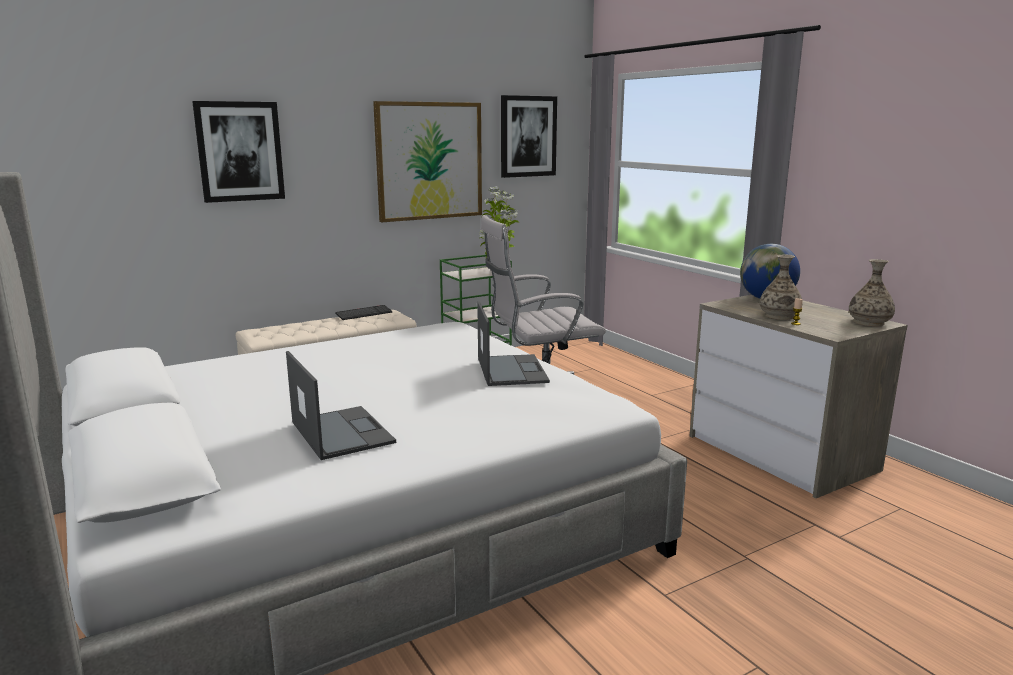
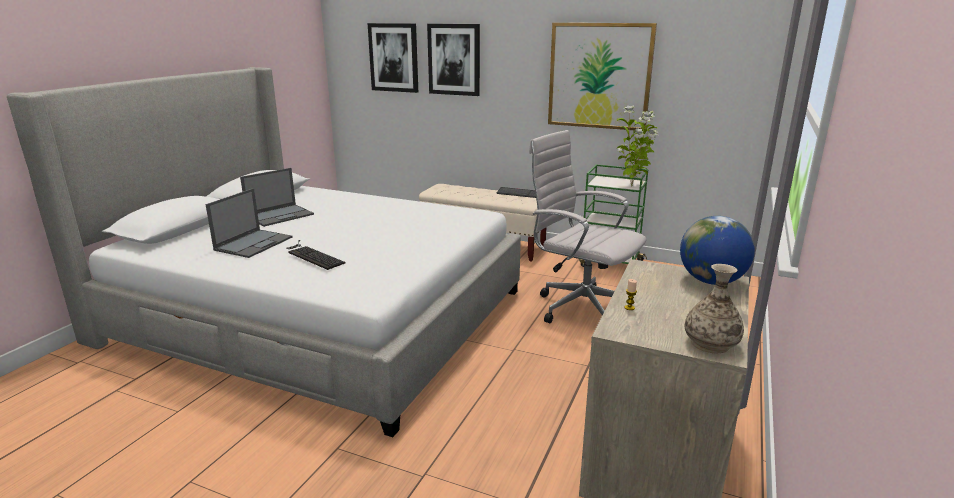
camera: 55 degrees right, 5 degrees up
(459, 407) = (312, 255): none -> keyboard
(511, 370) = (402, 250): laptop -> laptop (280, 215)
(528, 136) = (713, 58): picture -> picture (394, 57)
(779, 316) = (647, 296): vase -> none

